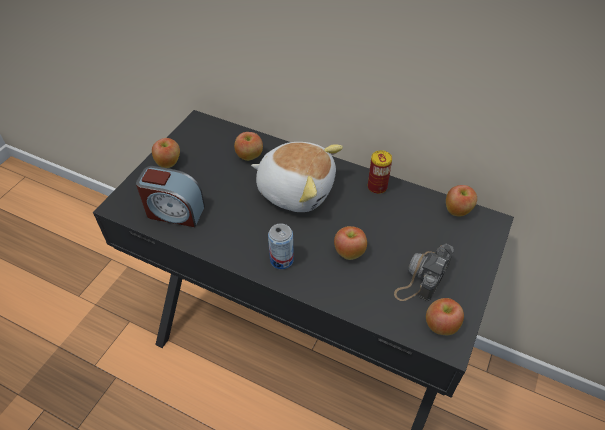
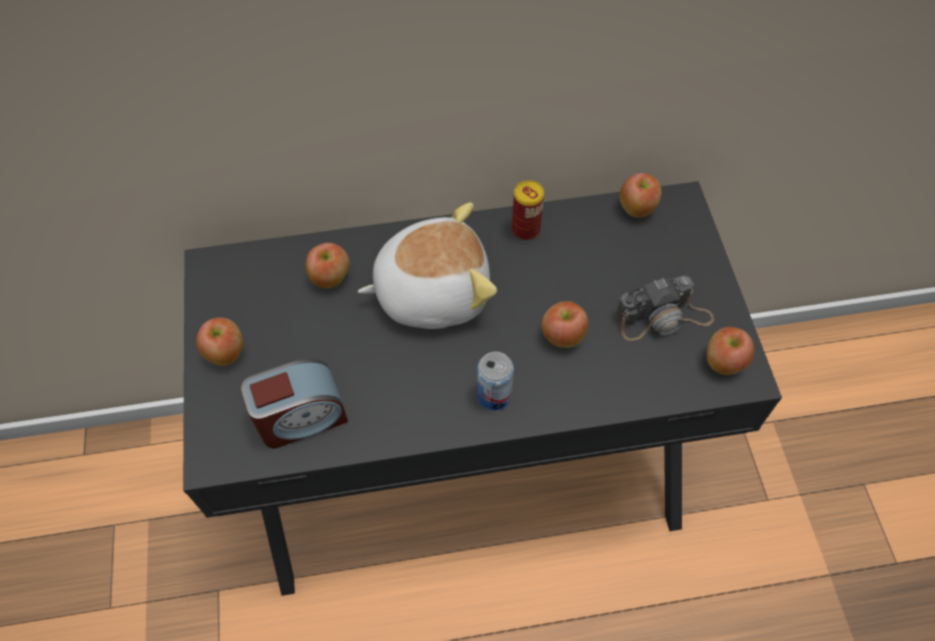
camera: 35 degrees left, 10 degrees up
(422, 278) = (663, 317): camera -> camera turned 105 degrees counterclockwise

